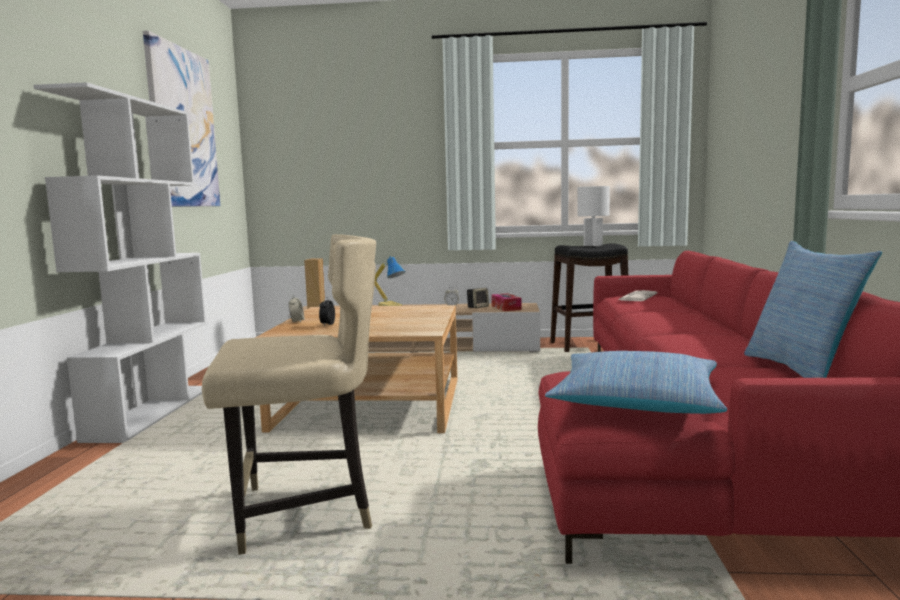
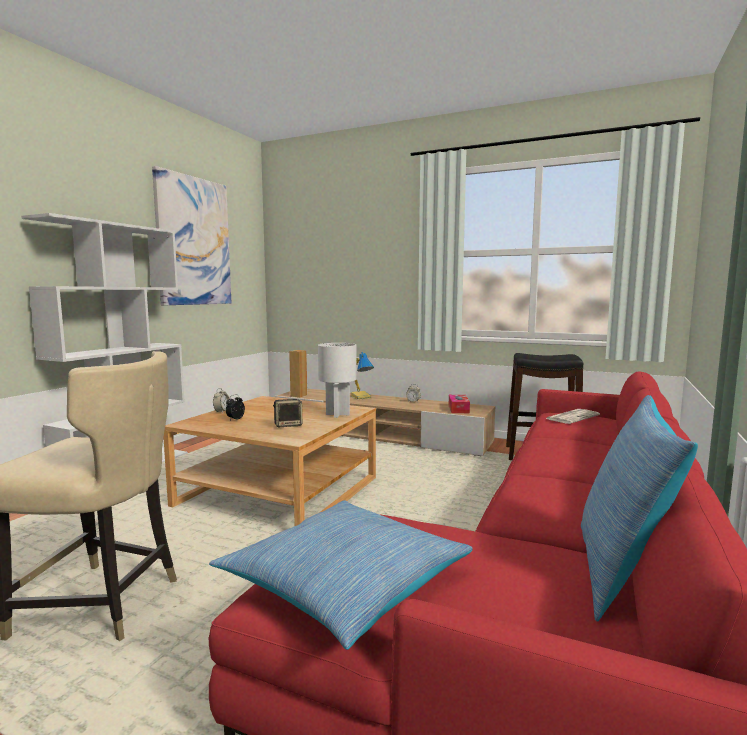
camera: 20 degrees right, 0 degrees up
(478, 307) = (434, 405): speaker -> speaker (288, 425)
(592, 245) = (548, 356): white table lamp -> white table lamp (337, 414)

